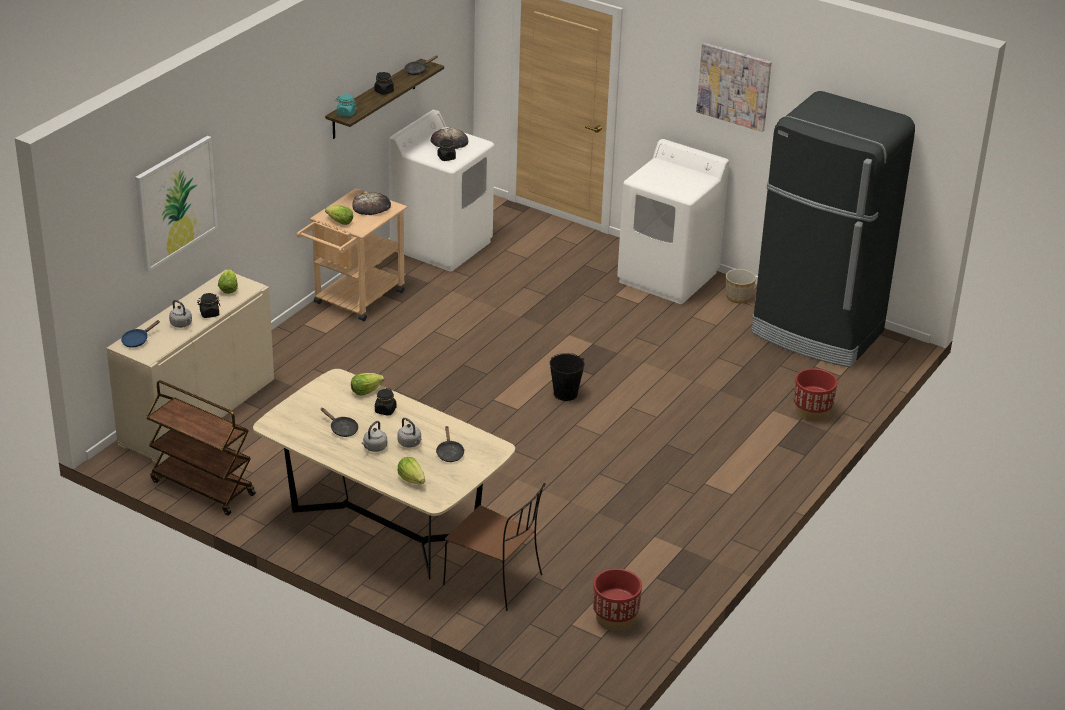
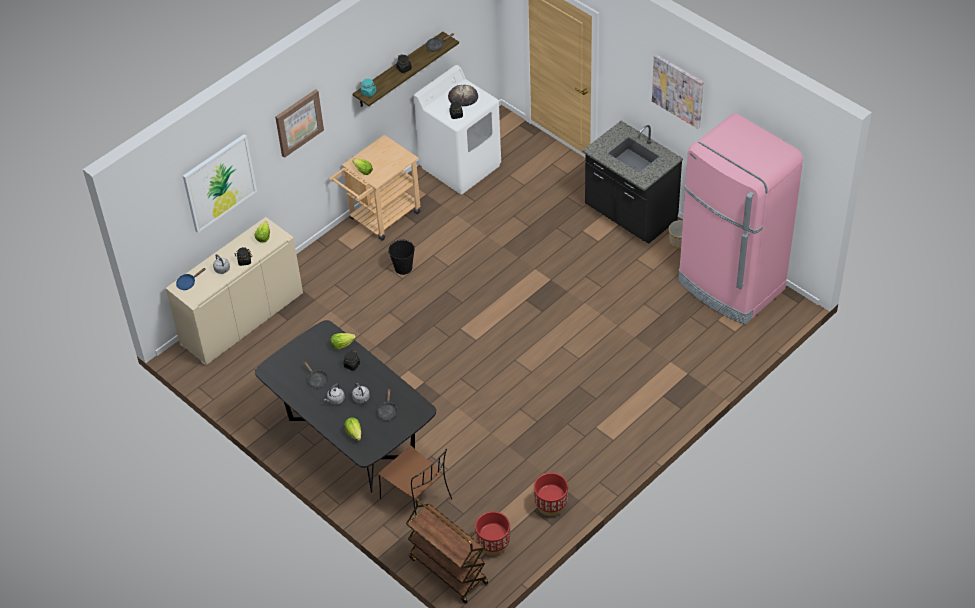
camera: 15 degrees right, 15 degrees up
(202, 488) = (231, 390): brown cart -> brown cart (447, 570)
(266, 139) = (298, 122): none -> picture
(371, 206) = (391, 156): bread -> none
(384, 525) = (351, 439): beige dining table -> black dining table
(565, 394) = (516, 328): black bucket -> black bucket (403, 268)
(668, 277) = (630, 216): white washing machine -> black counter
(812, 412) = (700, 366): red planter -> red planter (551, 505)
(817, 333) = (730, 286): black fridge -> pink fridge

